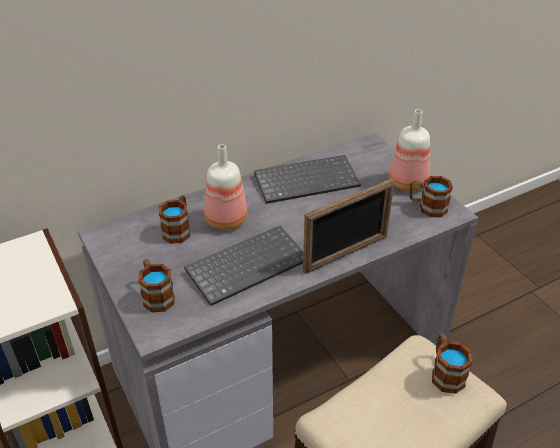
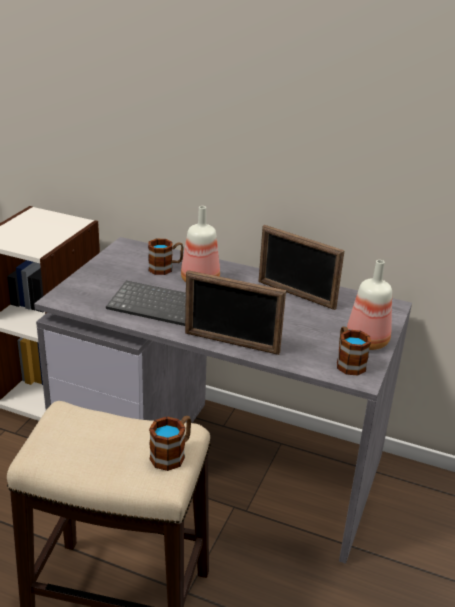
camera: 50 degrees right, 10 degrees down
(156, 295) = (92, 286): mug -> none
(307, 180) = (296, 295): keyboard -> picture frame

